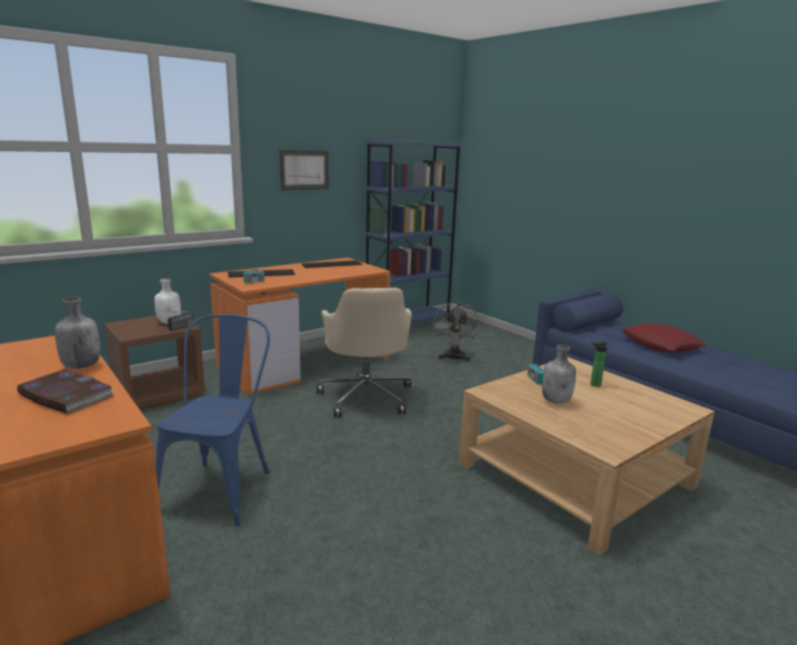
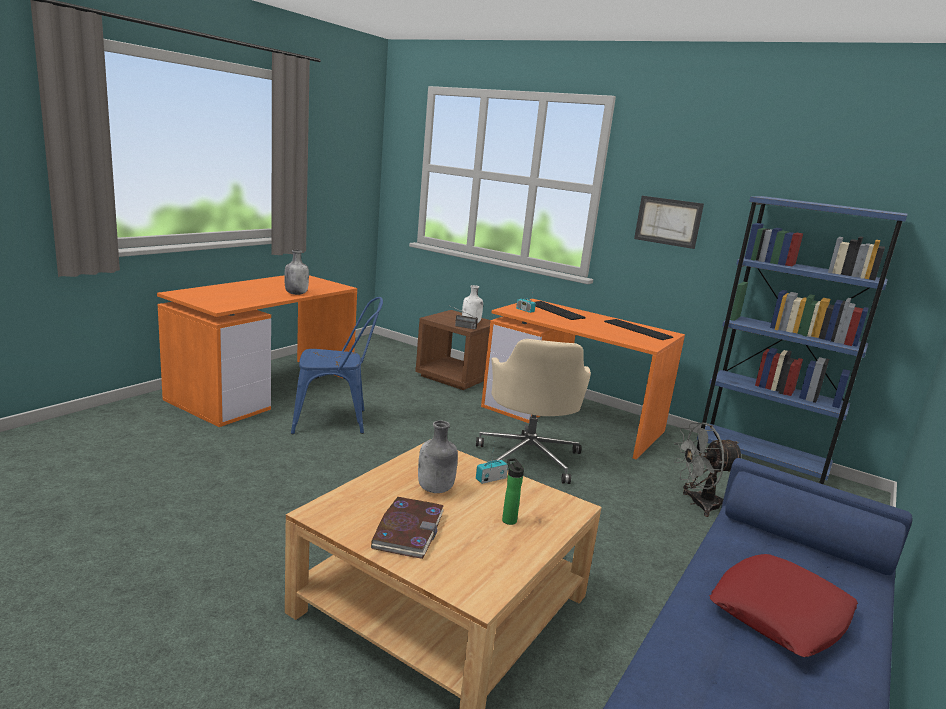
camera: 70 degrees right, 0 degrees up
(65, 395) = (252, 296): book -> book (408, 530)
(366, 396) = (529, 457): beige office chair -> beige office chair turned 60 degrees counterclockwise

